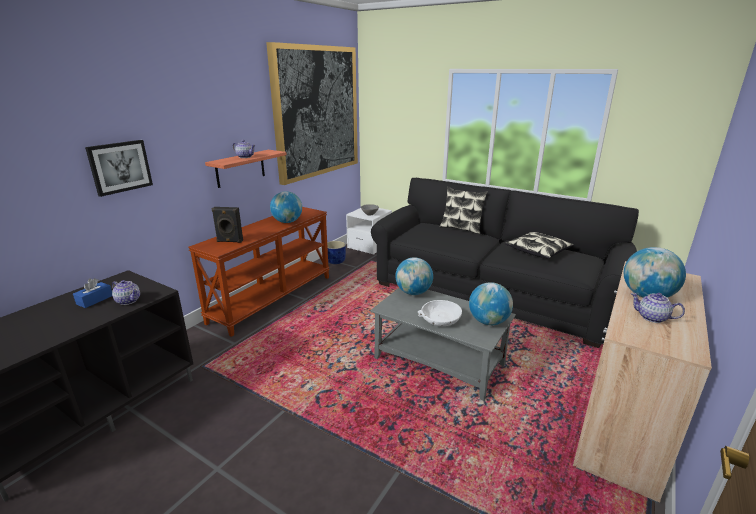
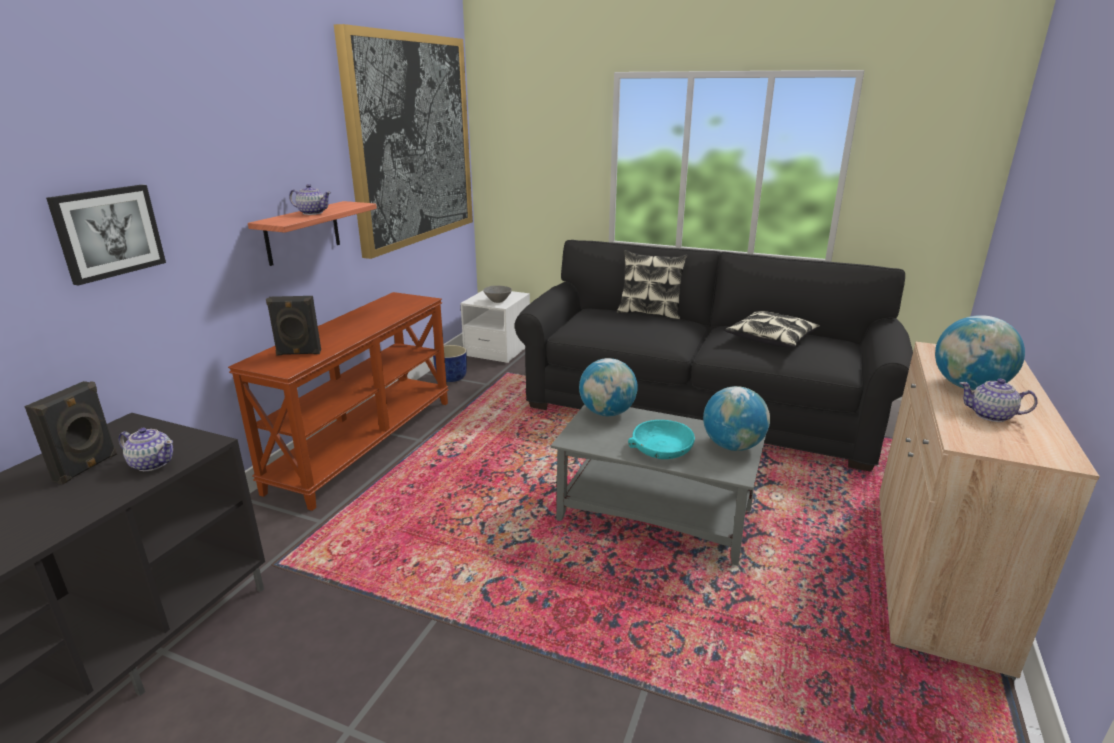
camera: 10 degrees left, 0 degrees up
(95, 300) = (87, 468): blue tissue box -> black speaker
(287, 222) = (384, 317): globe -> none
(440, 319) = (662, 449): white bowl -> turquoise bowl

